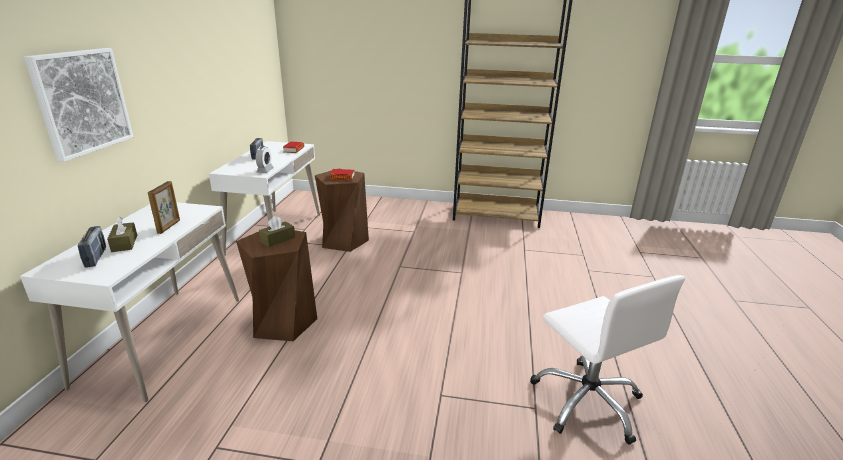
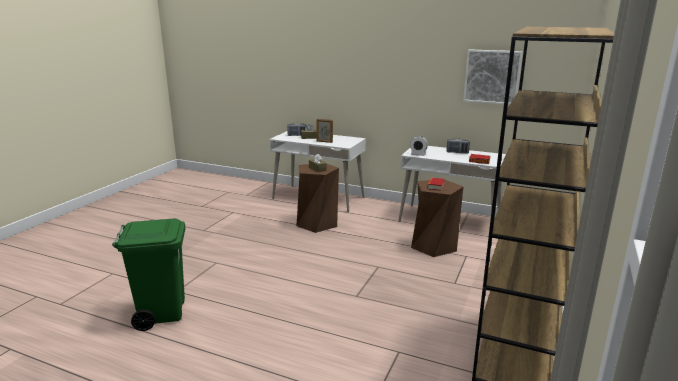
camera: 105 degrees right, 5 degrees down
(82, 102) = (341, 74): picture -> picture (492, 77)
(587, 401) = (162, 313): white office chair -> green trash can

